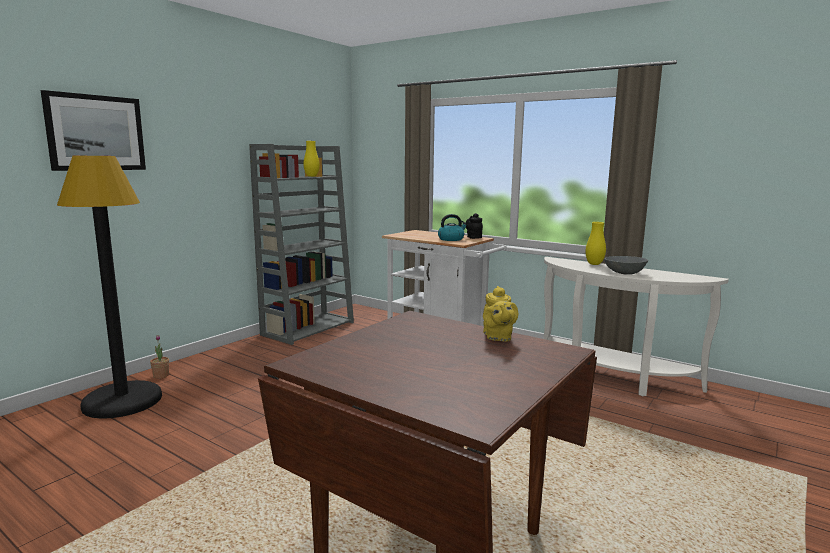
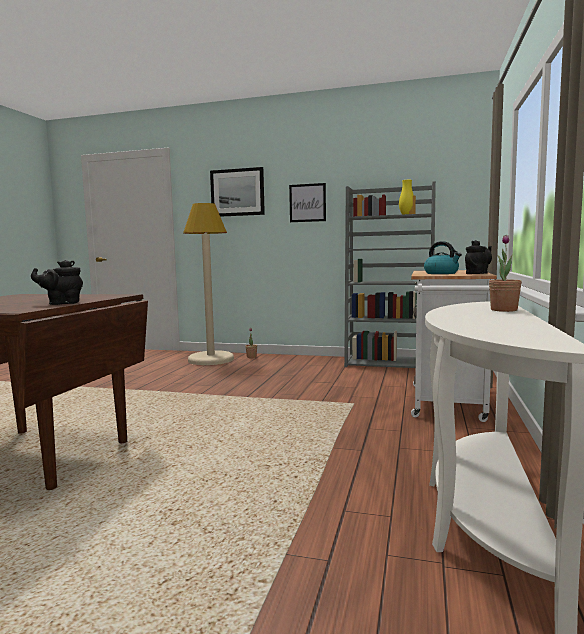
camera: 70 degrees right, 5 degrees down
(122, 401) = (211, 359): black floor lamp -> beige floor lamp
(201, 156) = (307, 203): none -> picture
(497, 337) = (62, 303): yellow teapot -> black teapot
(594, 264) = (503, 310): yellow vase -> potted plant
(625, 273) = (464, 318): grey bowl -> none

